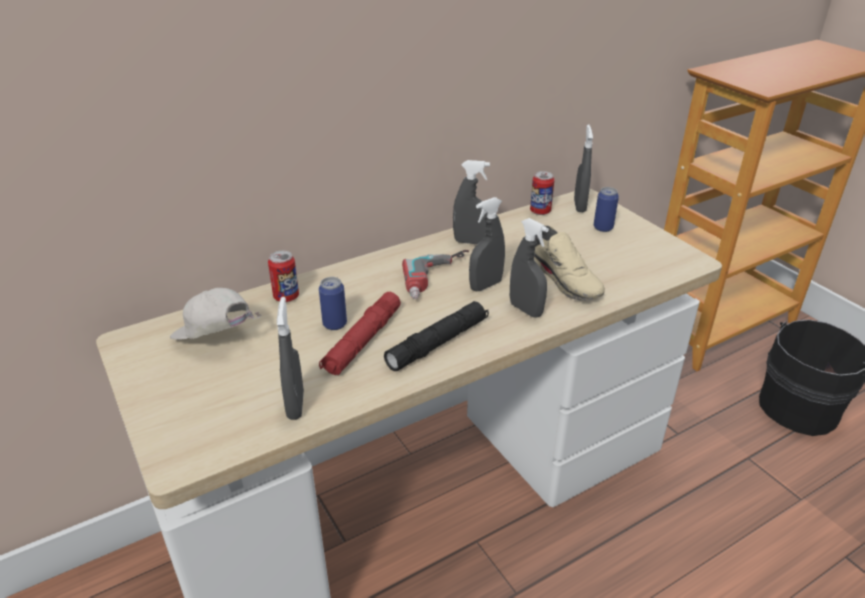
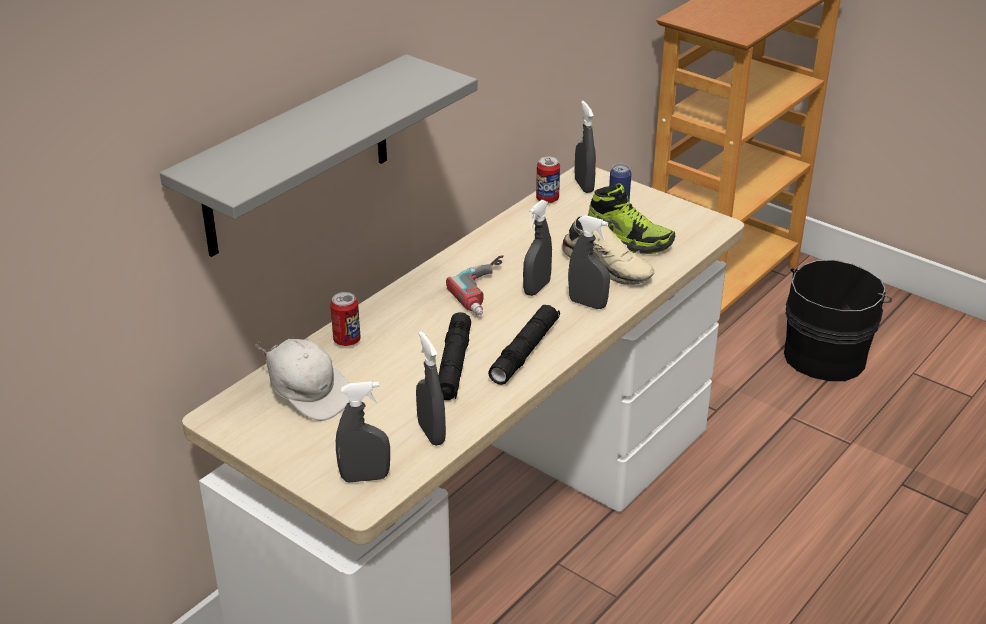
camera: 20 degrees left, 0 degrees up
(216, 339) = (308, 395): white cap -> white cap turned 150 degrees counterclockwise
(246, 110) = (297, 157): none -> grey shelf
(334, 324) = (415, 356): can -> none
(362, 341) = (453, 365): red flashlight -> black flashlight
(471, 242) = (497, 246): grey spray bottle -> grey spray bottle (365, 477)
(596, 260) = (628, 241): none -> shoe

